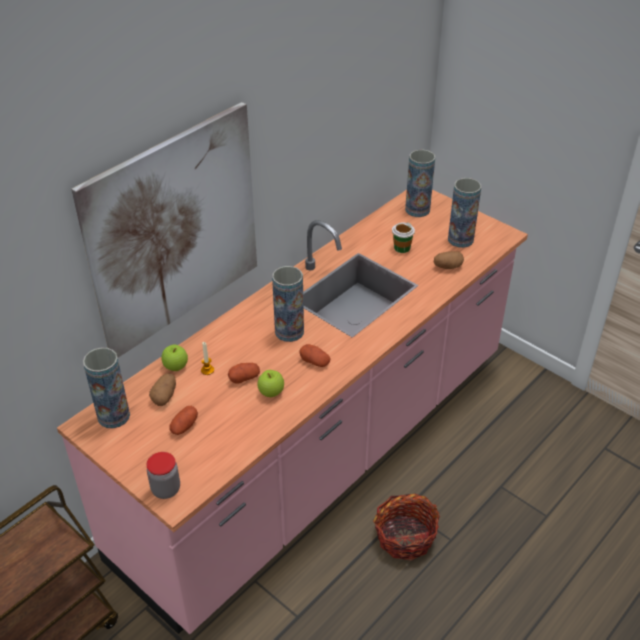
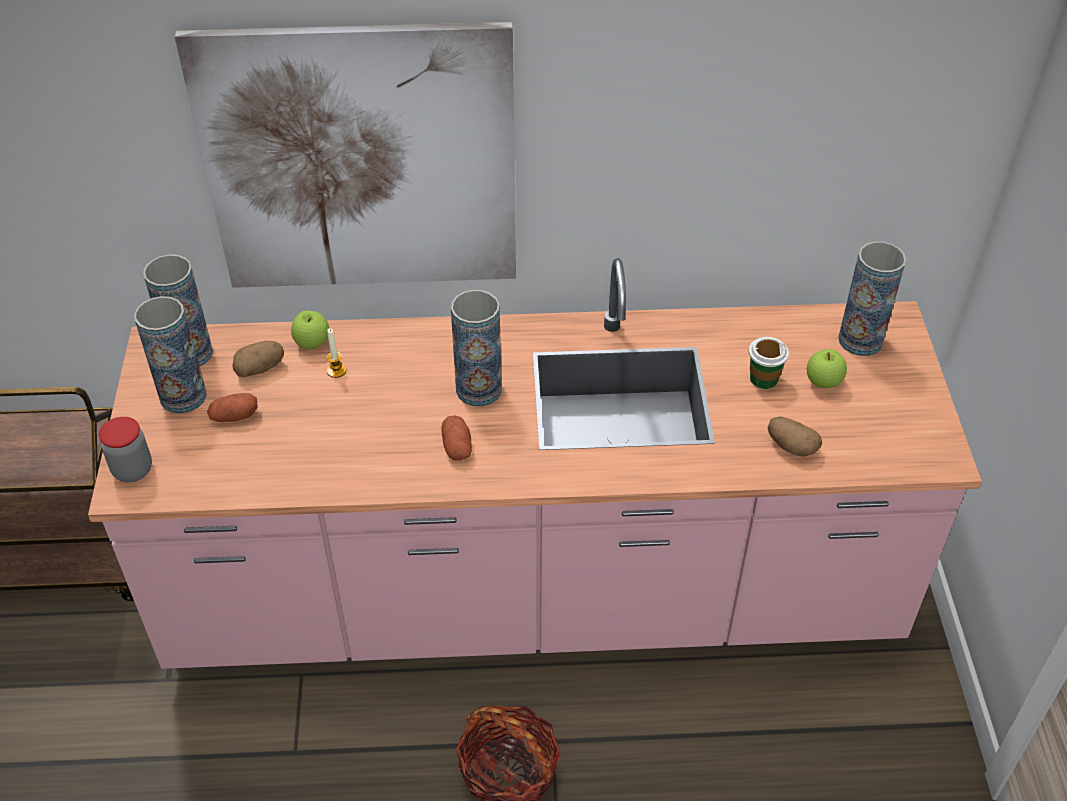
camera: 45 degrees right, 5 degrees up
(244, 378) = (360, 408): potato -> none
(271, 392) = (363, 447): apple -> apple (823, 382)
(460, 239) = (864, 421): vase -> vase (183, 396)

